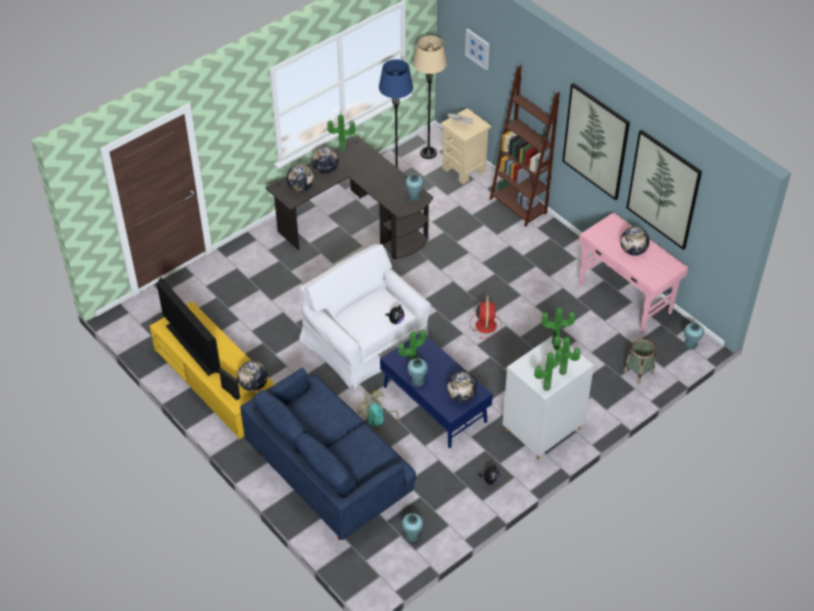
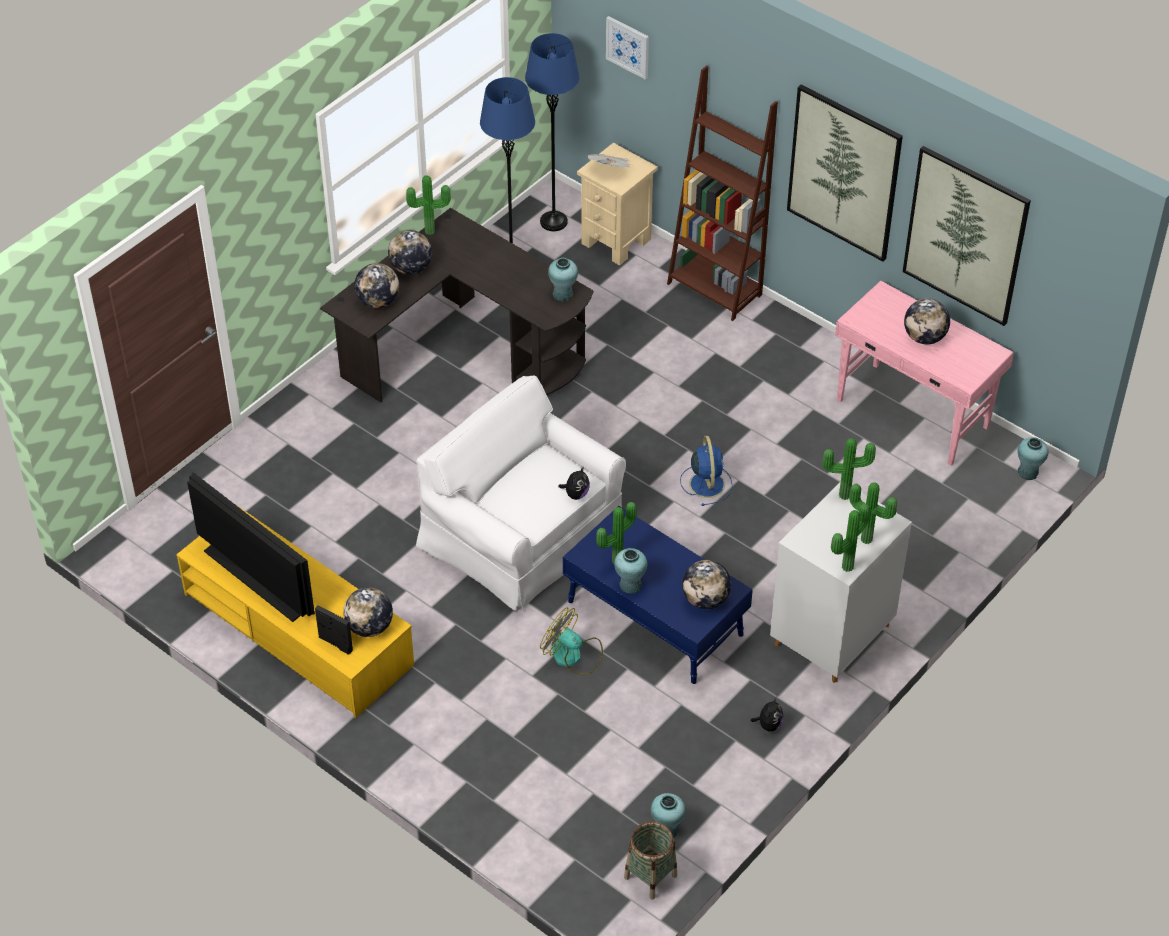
camera: 10 degrees left, 0 degrees up
(329, 475) = (515, 753): blue sofa -> none
(428, 153) = (553, 222): beige floor lamp -> blue floor lamp
(486, 325) = (706, 483): red fan -> blue fan
(638, 372) = (959, 526): basket -> basket (650, 876)

